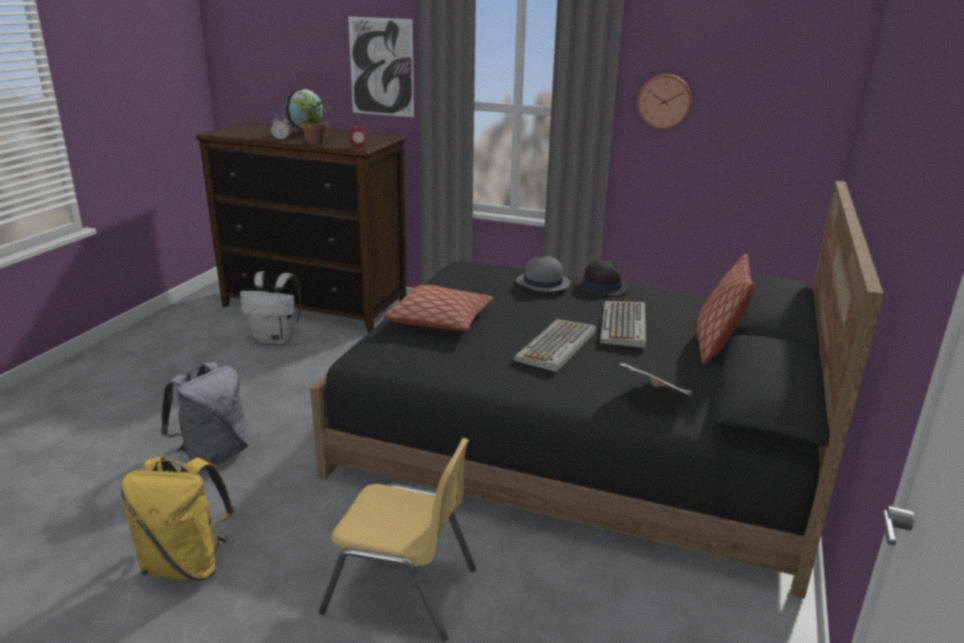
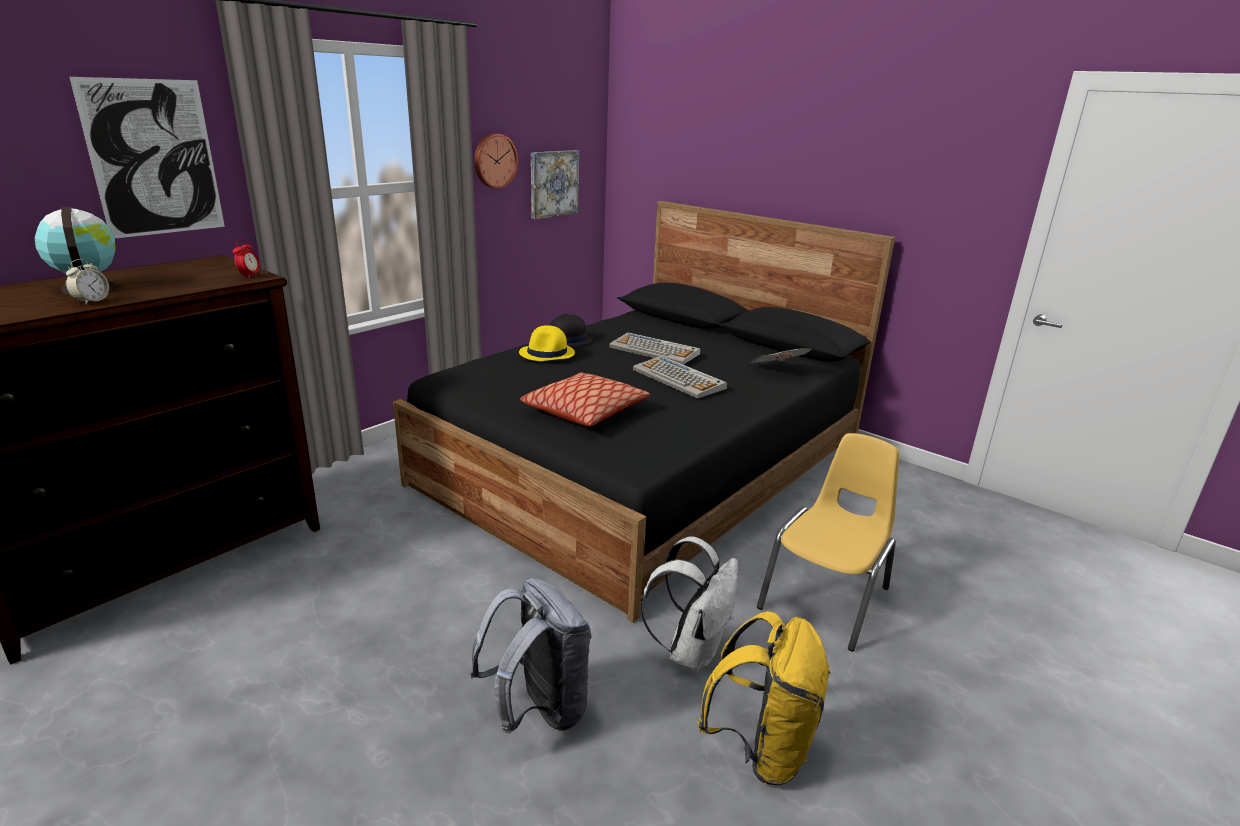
camera: 70 degrees left, 0 degrees up
(276, 339) = (235, 613): white backpack -> white backpack (692, 651)
(317, 143) = (173, 289): potted plant -> none
(543, 283) = (547, 353): grey hat -> yellow hat
(716, 347) = (706, 337): pillow -> none
(749, 137) = (553, 183): none -> picture

